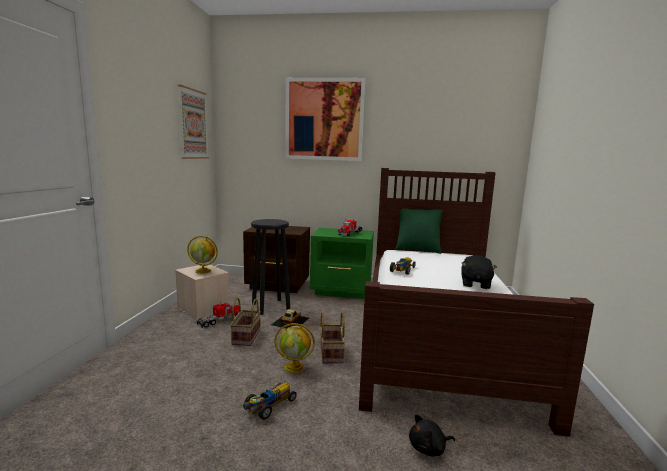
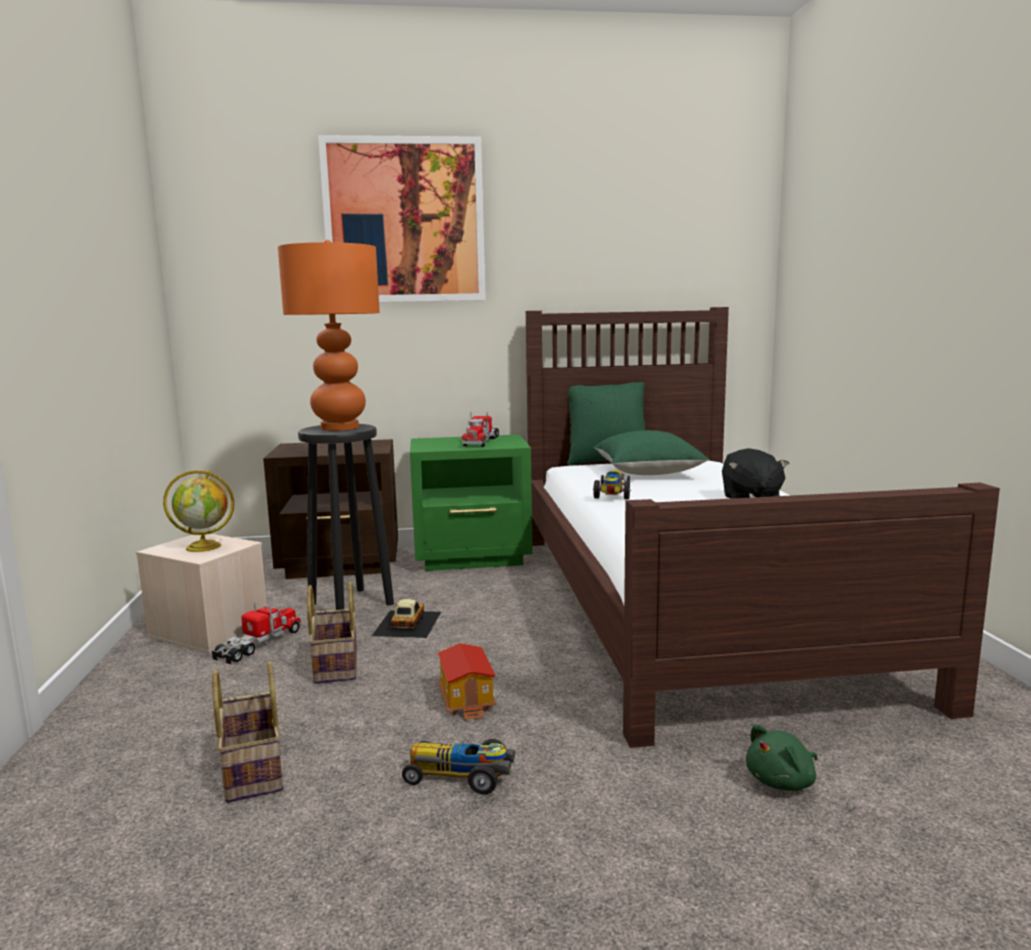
camera: 15 degrees left, 0 degrees up
(193, 124) = (127, 234): picture -> none
(269, 406) = (461, 775): toy car -> toy car turned 105 degrees counterclockwise
(271, 221) = (340, 428): none -> orange table lamp
(294, 367) = (468, 700): globe -> toy house
(330, 353) = (519, 664): basket -> basket (251, 769)
(429, 448) = (782, 781): black plush toy -> green plush toy
(432, 260) = (647, 473): none -> green pillow

